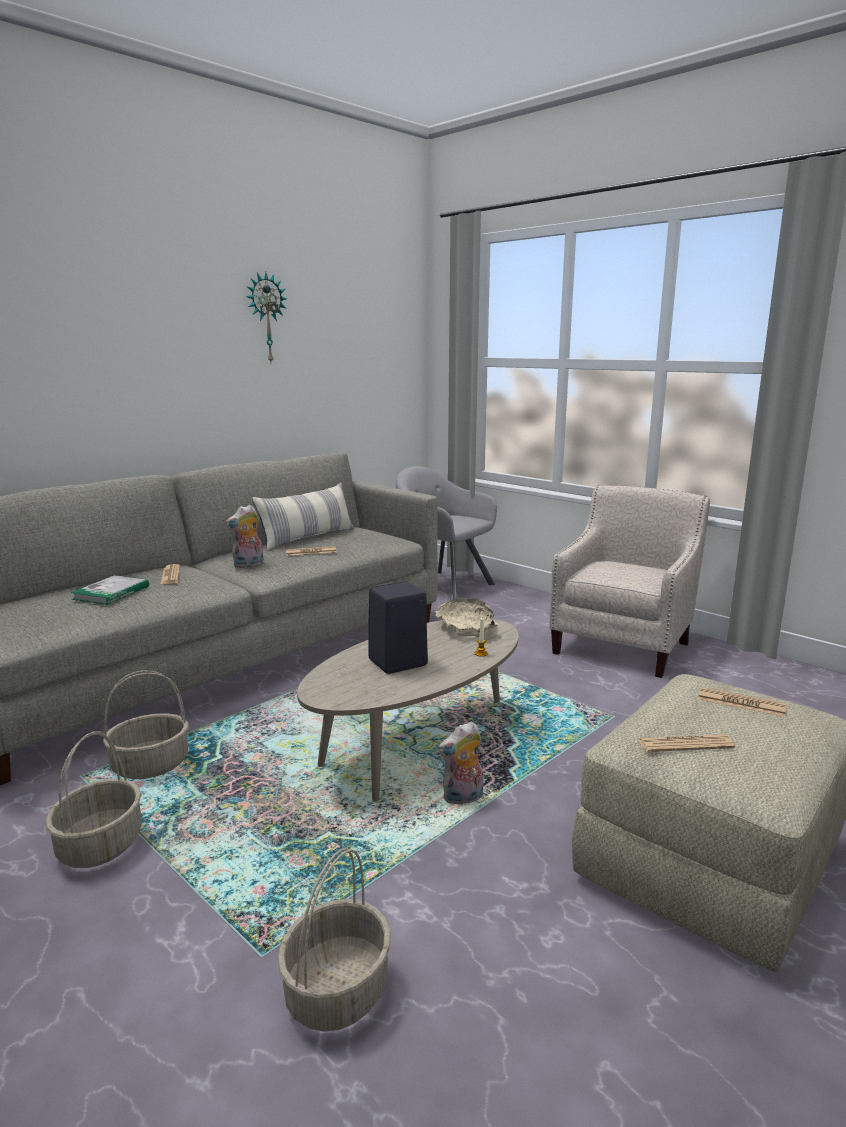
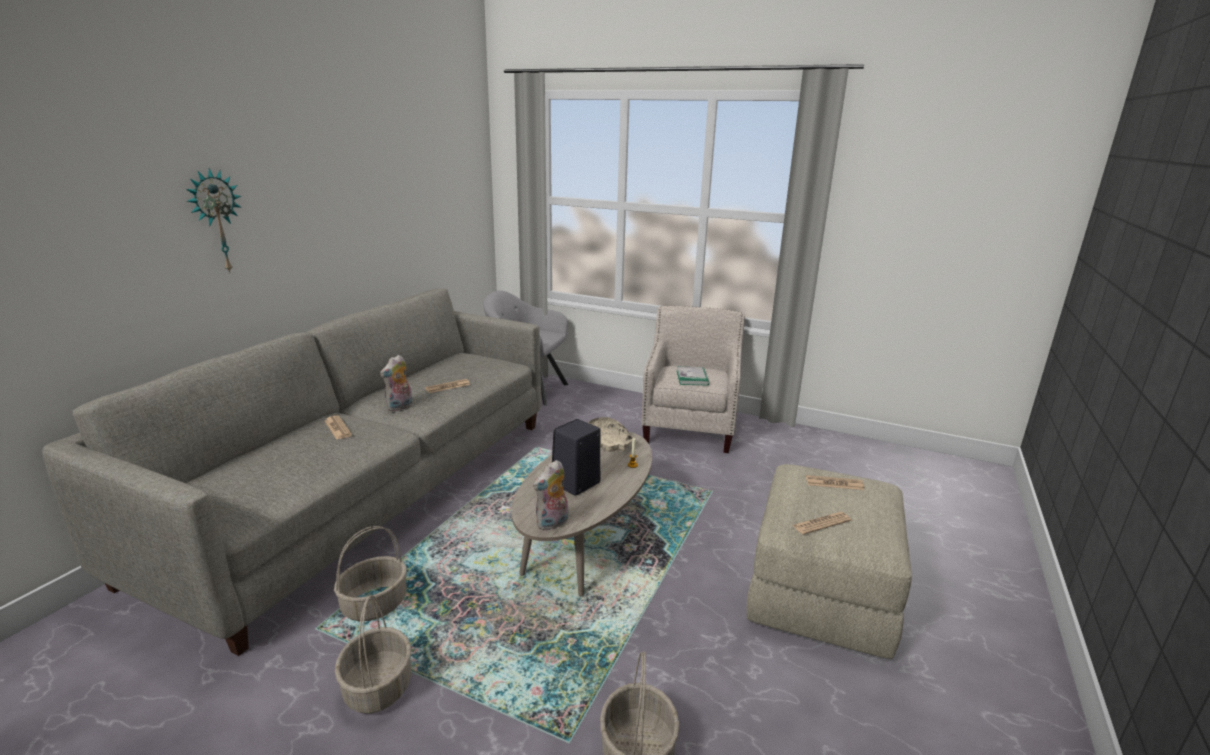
camera: 20 degrees left, 5 degrees up
(111, 593) = (296, 456): book -> book (692, 378)
(266, 318) = (368, 171): wall clock -> wall clock (216, 221)
(308, 538) = (432, 371): pillow -> none
(463, 799) = (643, 580): plush toy -> plush toy (552, 524)

